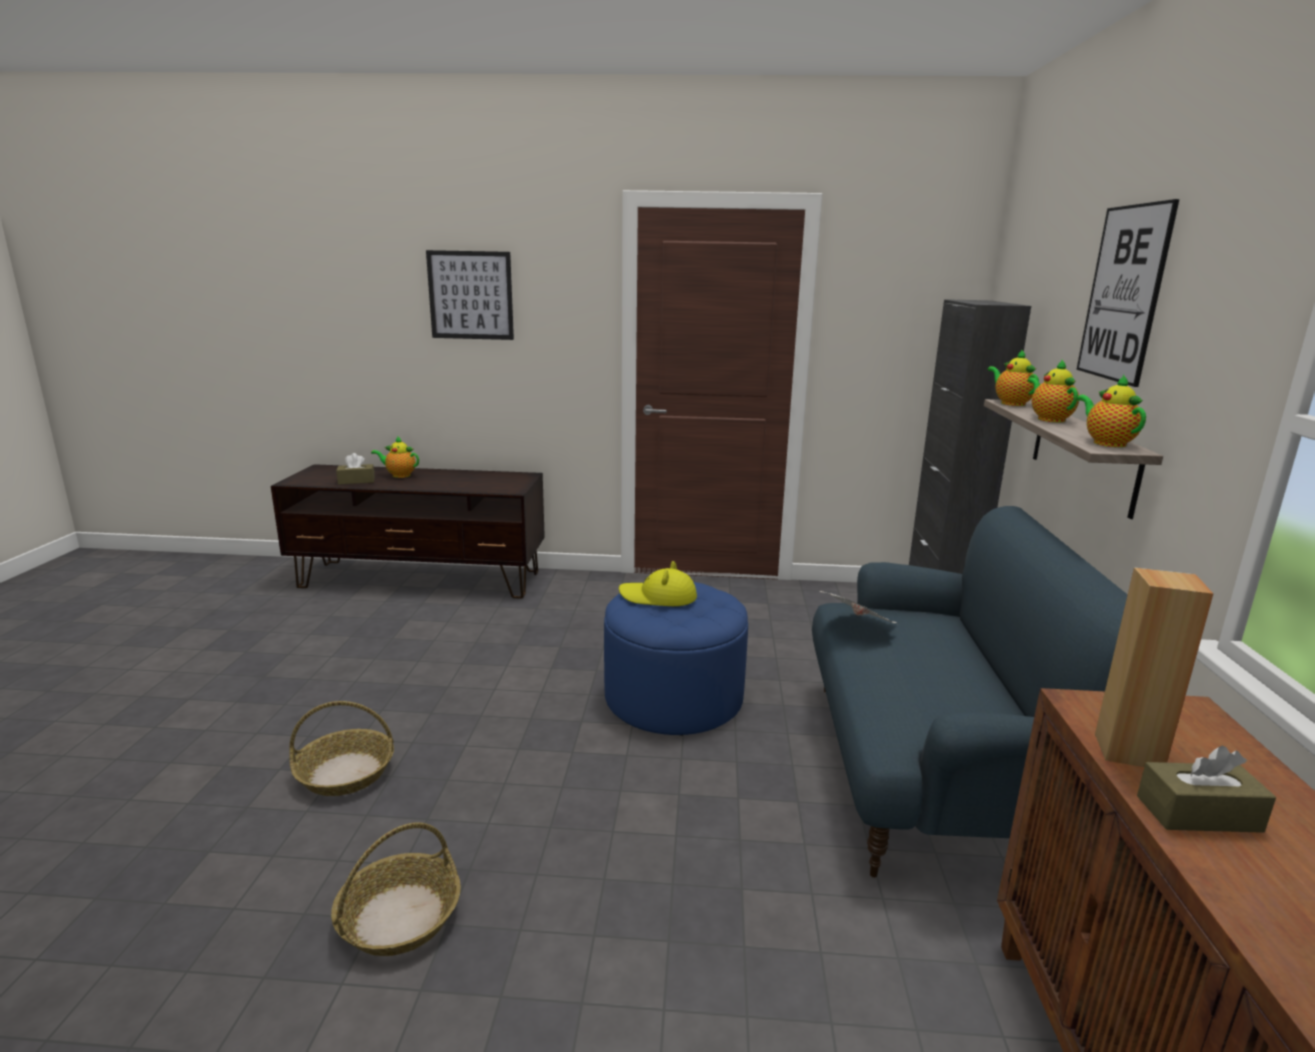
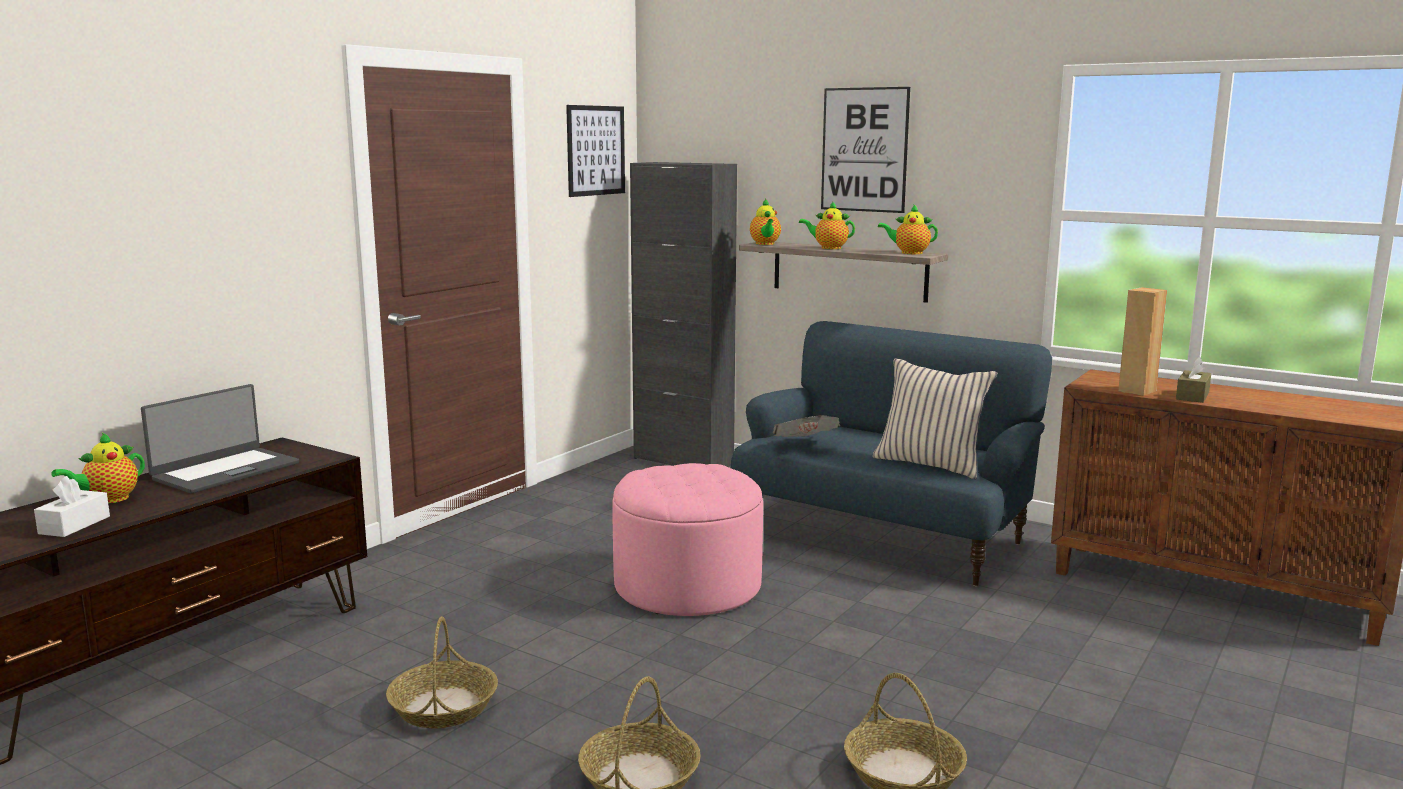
camera: 60 degrees left, 5 degrees down
(356, 481) = (74, 525): brown tissue box -> white tissue box
(410, 670) = (444, 707): none -> basket
(465, 479) = (225, 471): none -> laptop
(470, 295) = (159, 190): picture -> picture (596, 150)
(658, 597) = (669, 483): yellow hat -> none
(673, 698) = (687, 586): blue ottoman -> pink ottoman
(910, 708) = (930, 464): none -> beige pillow
(1010, 403) = (765, 244): teapot -> teapot turned 105 degrees counterclockwise

